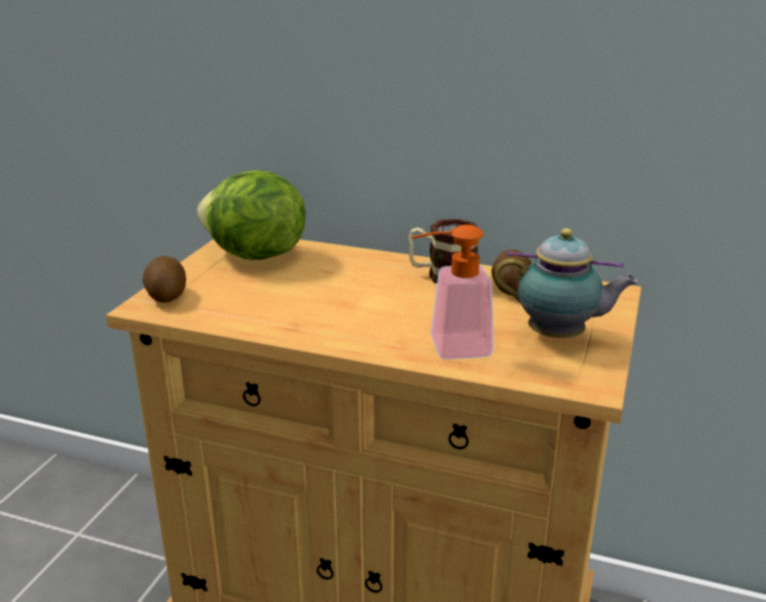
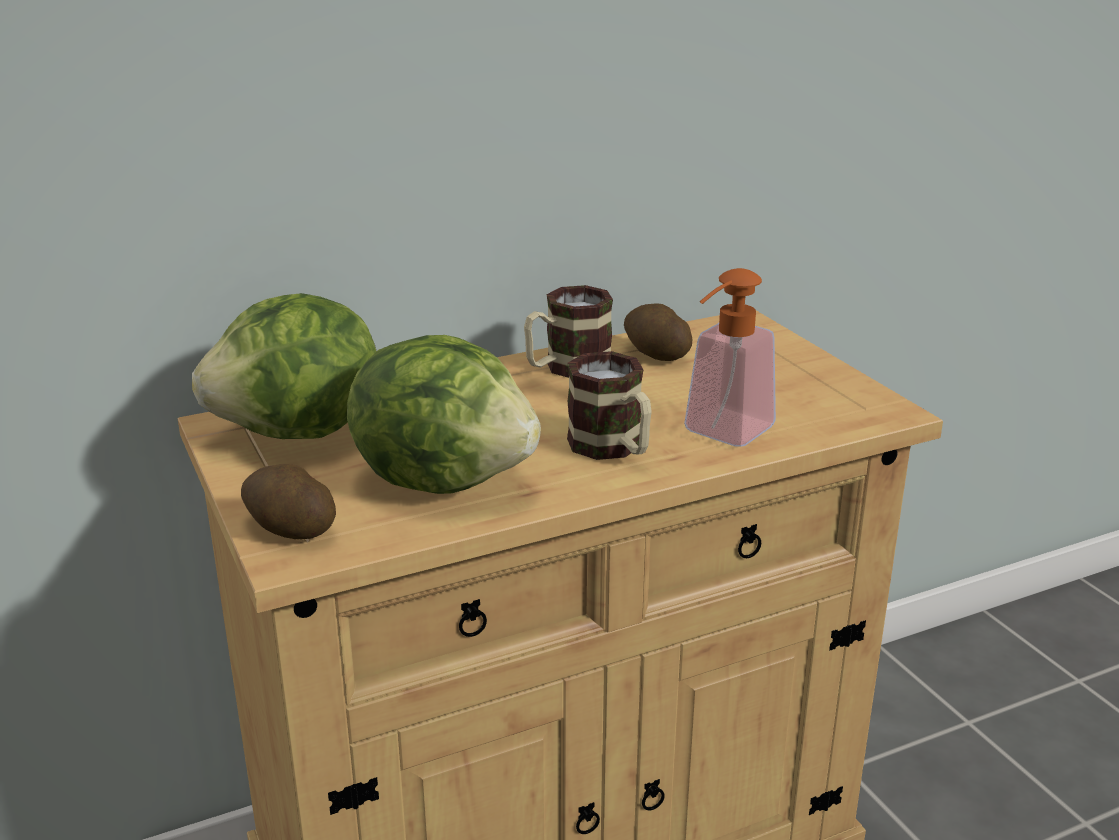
camera: 45 degrees left, 0 degrees up
(268, 304) = (446, 478): none -> lettuce
(374, 327) = (613, 449): none -> mug
(559, 337) = (786, 381): teapot -> none

